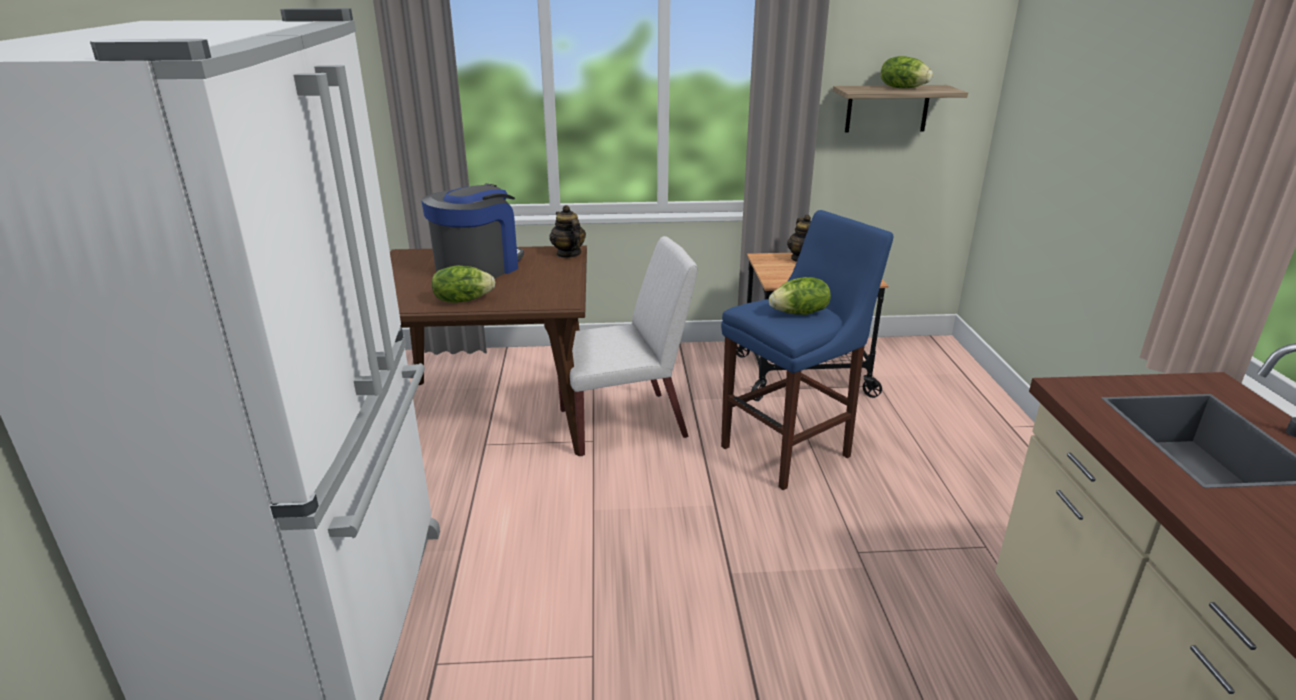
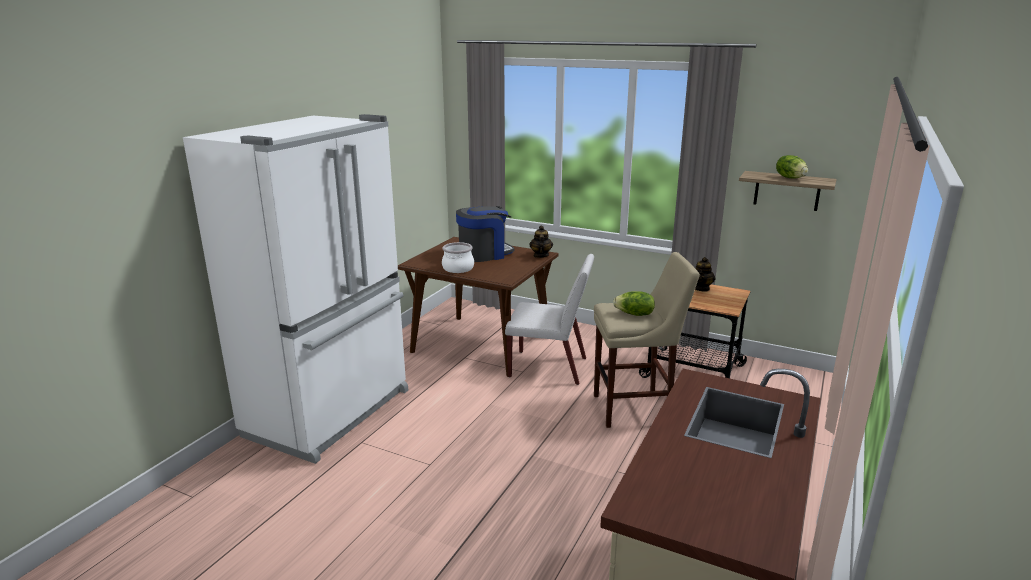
camera: 30 degrees right, 5 degrees down
(462, 300) = (457, 268): lettuce -> cooking pot
(791, 449) = (635, 409): blue stool -> beige stool

